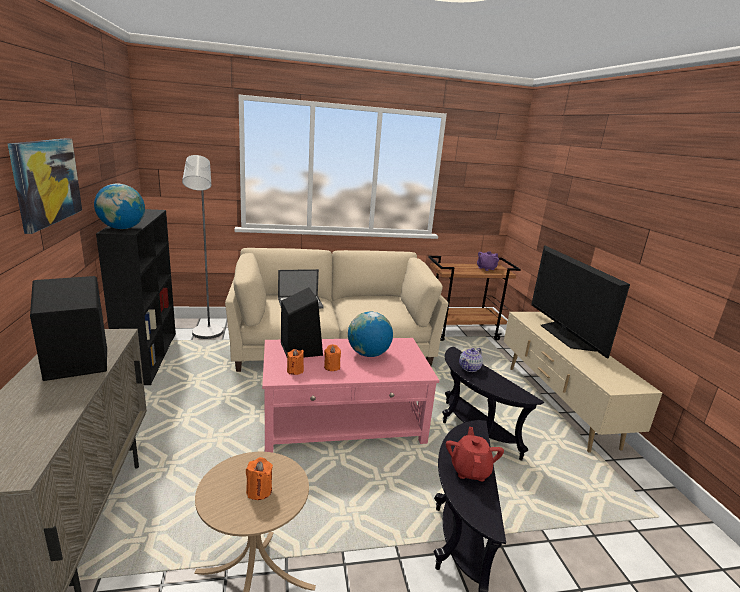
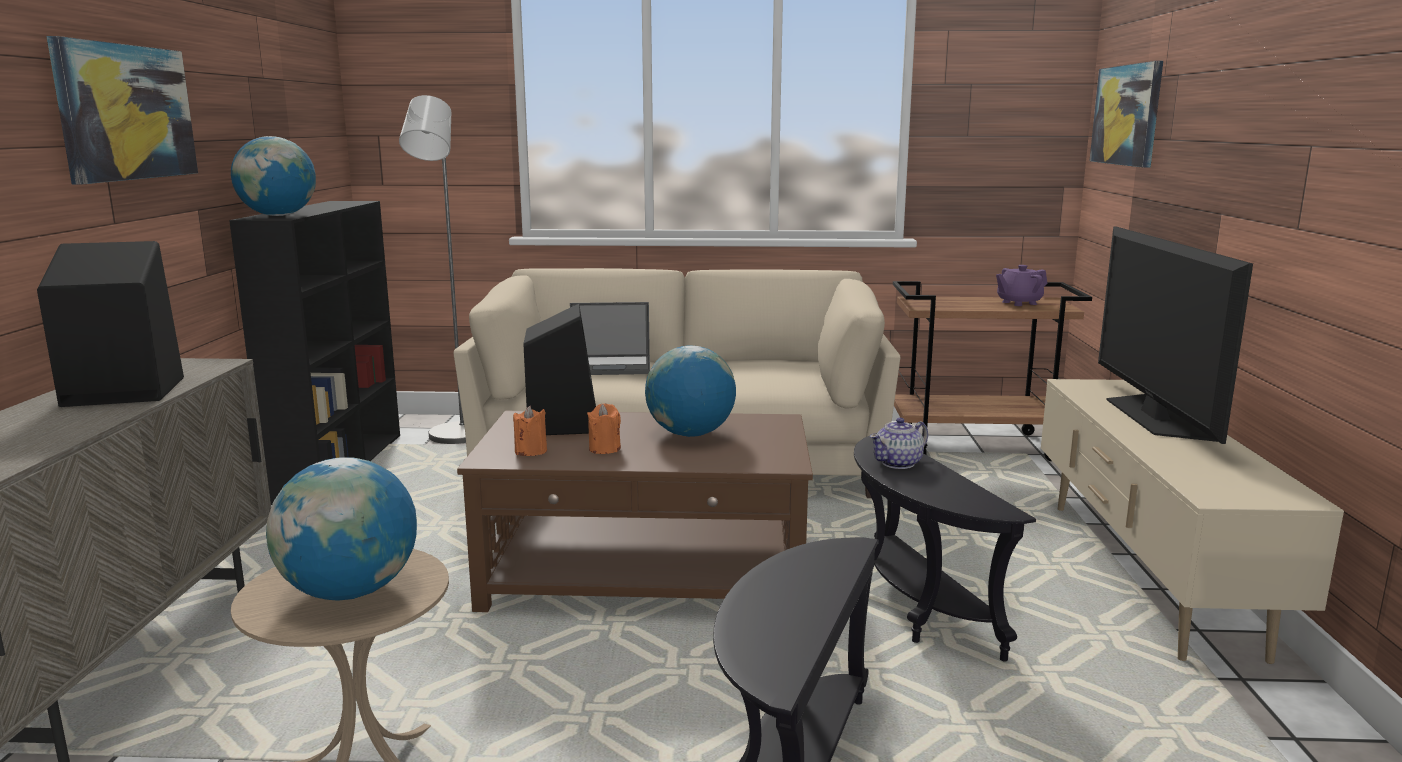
camera: 15 degrees right, 5 degrees down
(259, 491) = (350, 592): orange candle -> globe
(344, 422) = (647, 576): pink coffee table -> brown coffee table
(470, 470) = (789, 605): red teapot -> none
(540, 187) = (1127, 115): none -> picture

